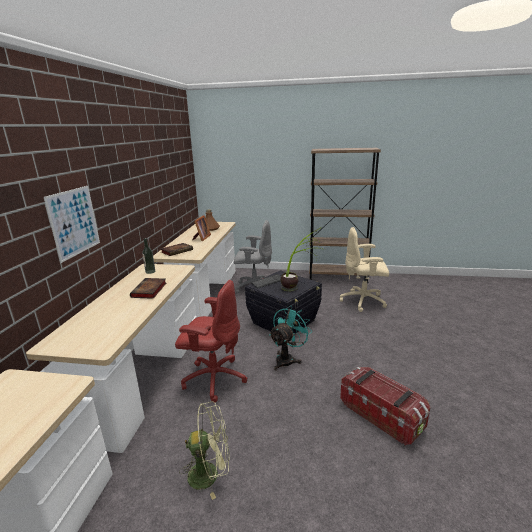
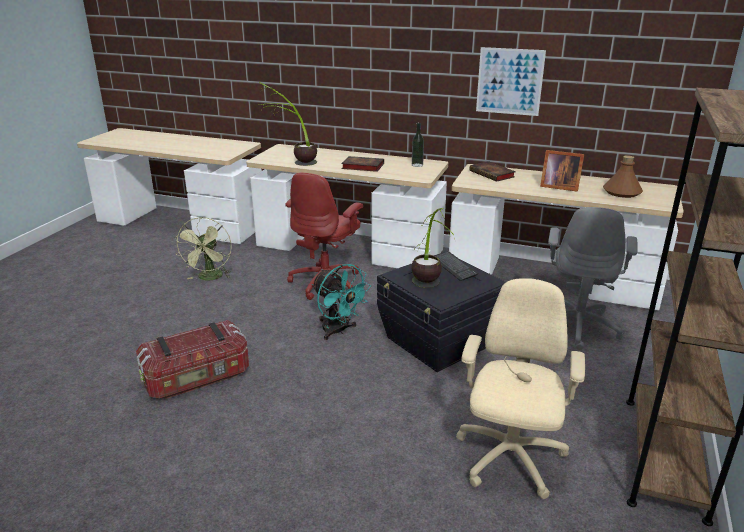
camera: 100 degrees right, 5 degrees up
(74, 222) = (357, 73): picture -> picture (509, 81)
(118, 326) = (293, 161): none -> potted plant

